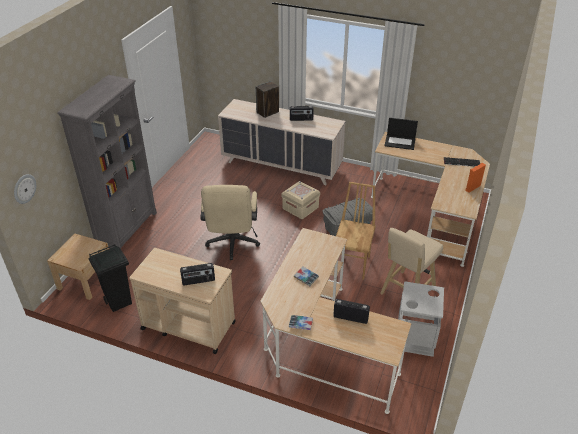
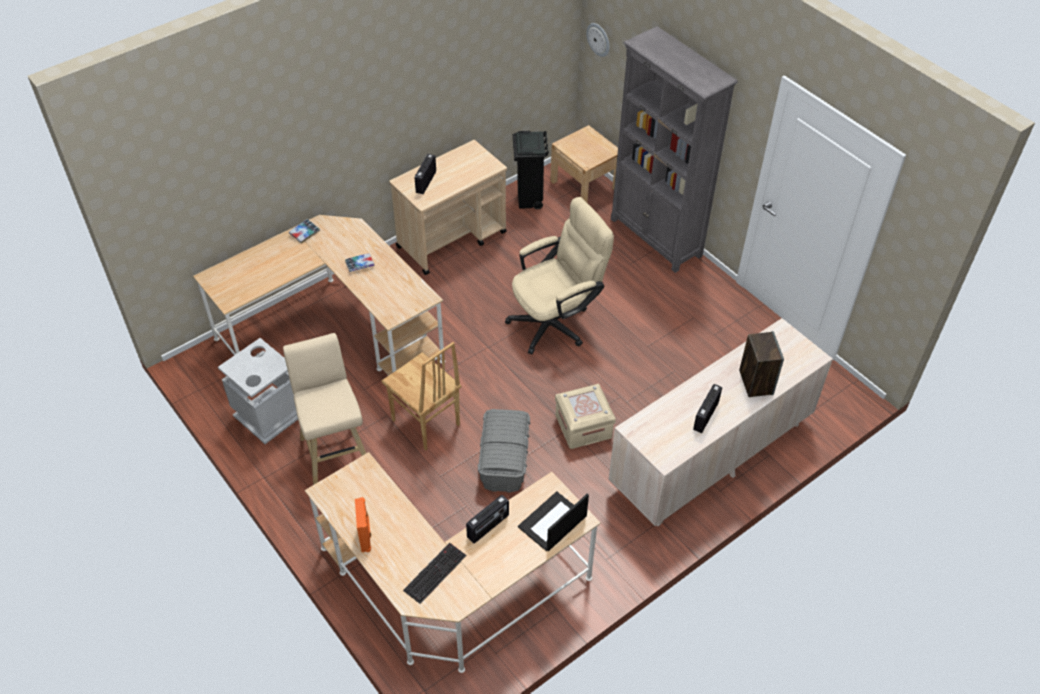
camera: 120 degrees right, 10 degrees up
(232, 244) = (556, 322): beige office chair -> beige office chair turned 120 degrees clockwise
(350, 317) = (276, 272): radio -> radio (488, 527)

